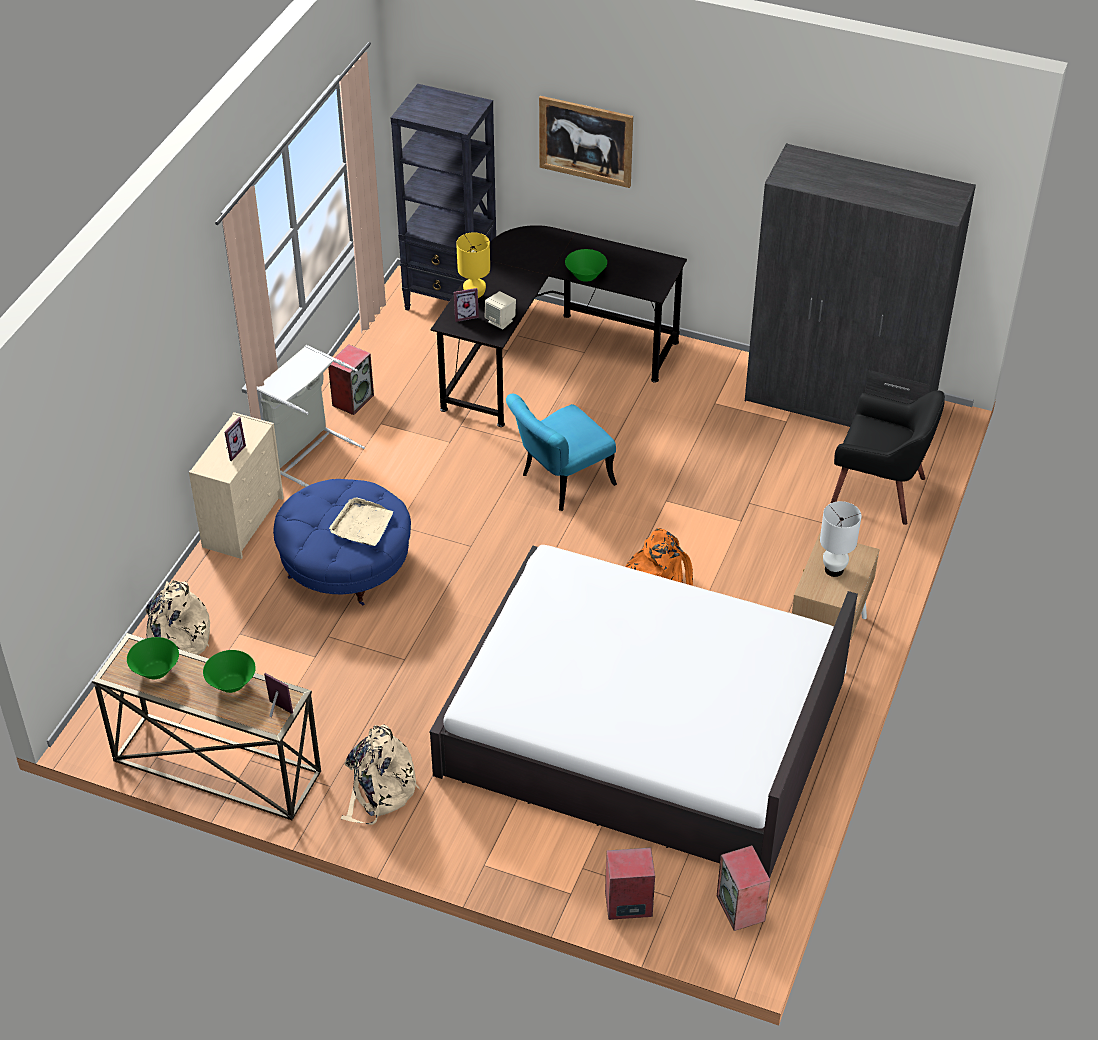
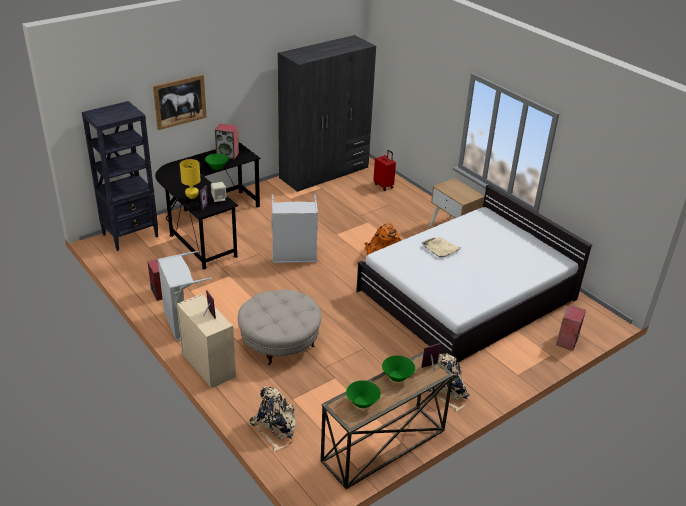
camera: 60 degrees left, 10 degrees down
(346, 565) = (279, 341): blue ottoman -> beige ottoman
(362, 525) = (291, 305): beige tray -> beige tray (440, 248)
(560, 483) = (294, 256): turquoise chair -> grey laundry basket
(741, 908) = (587, 312): speaker -> speaker (228, 155)
(834, 570) = (457, 191): white table lamp -> none
(879, 491) = (384, 185): black armchair -> red suitcase

